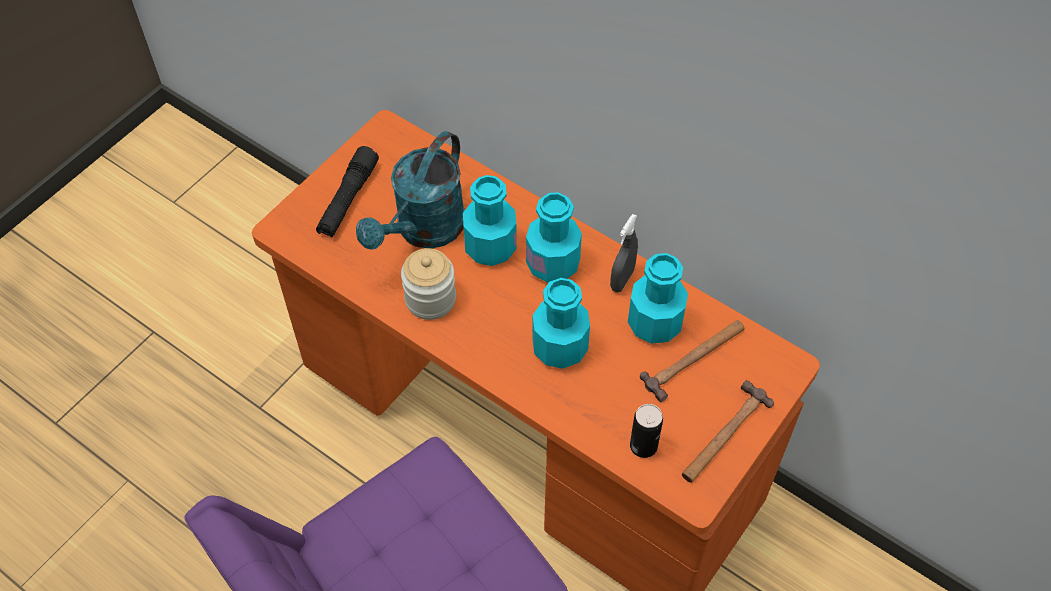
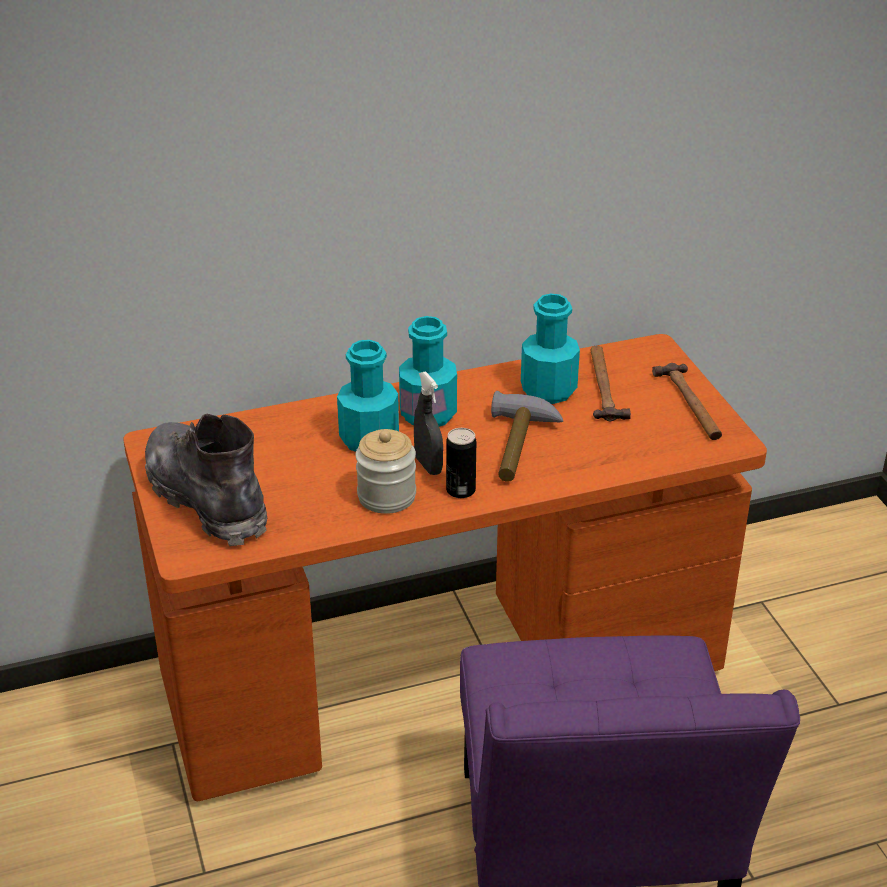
camera: 55 degrees left, 20 degrees down
(348, 199) = (206, 498): black flashlight -> grey boot
(423, 231) = (303, 469): turquoise watering can -> none
(560, 347) = (520, 447): turquoise bottle -> hammer
(622, 280) = (486, 387): grey spray bottle -> grey spray bottle (428, 465)
(643, 446) = (663, 446): can -> can (460, 490)

